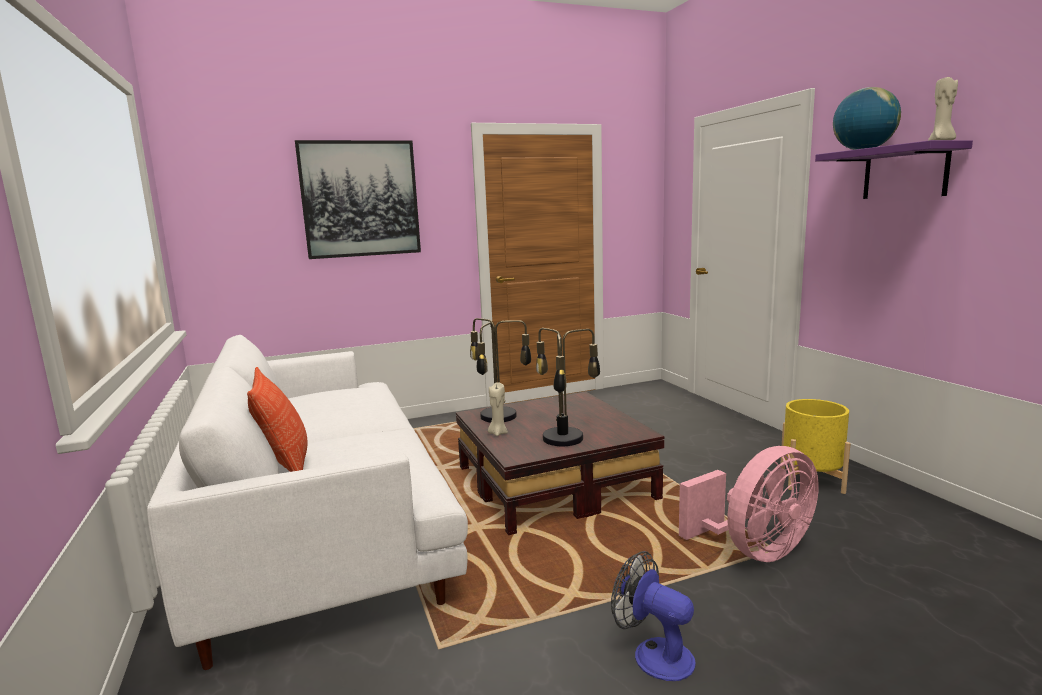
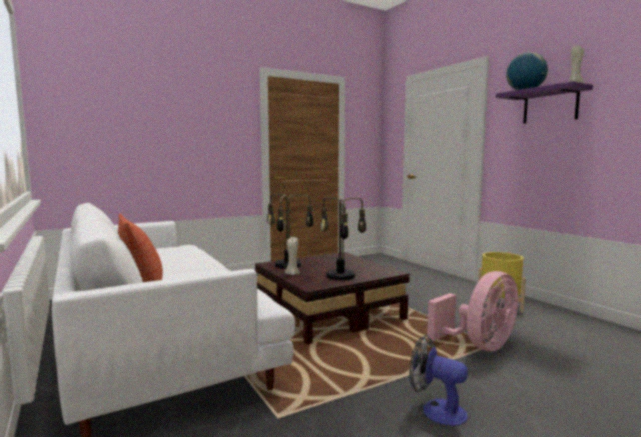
camera: 10 degrees left, 5 degrees down
(360, 199) = (179, 113): picture -> none

